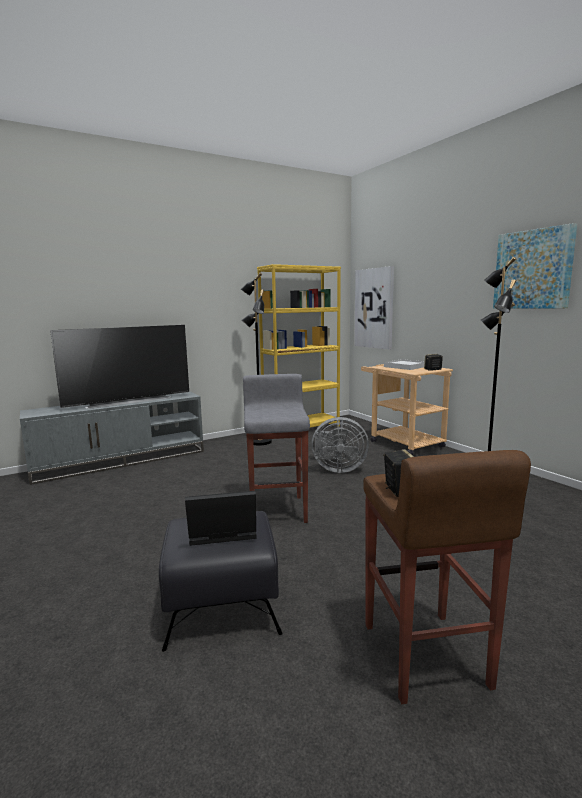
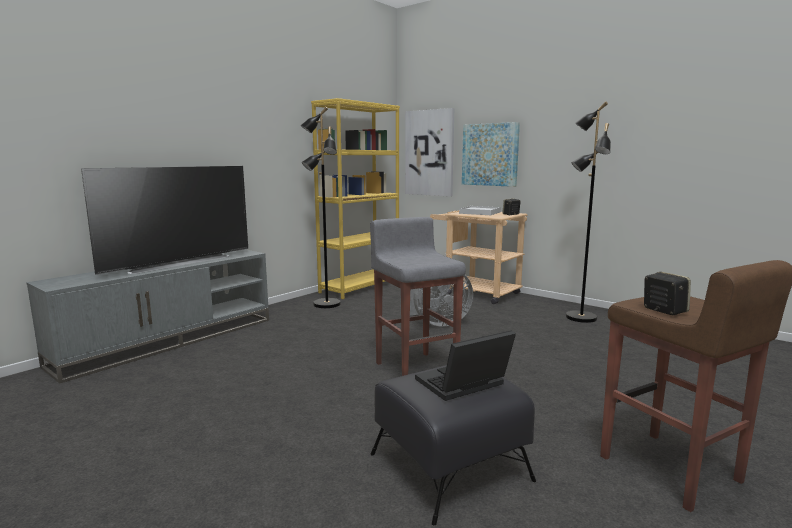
camera: 20 degrees left, 0 degrees up
(532, 269) = (610, 115): picture -> picture (490, 154)

